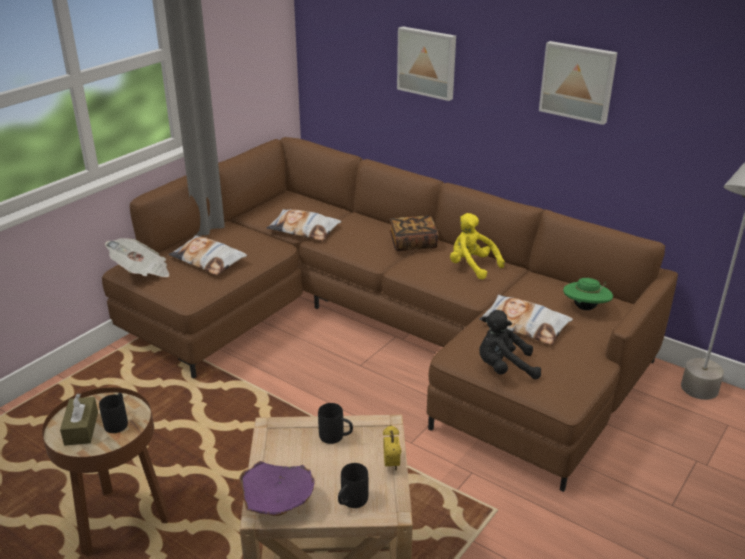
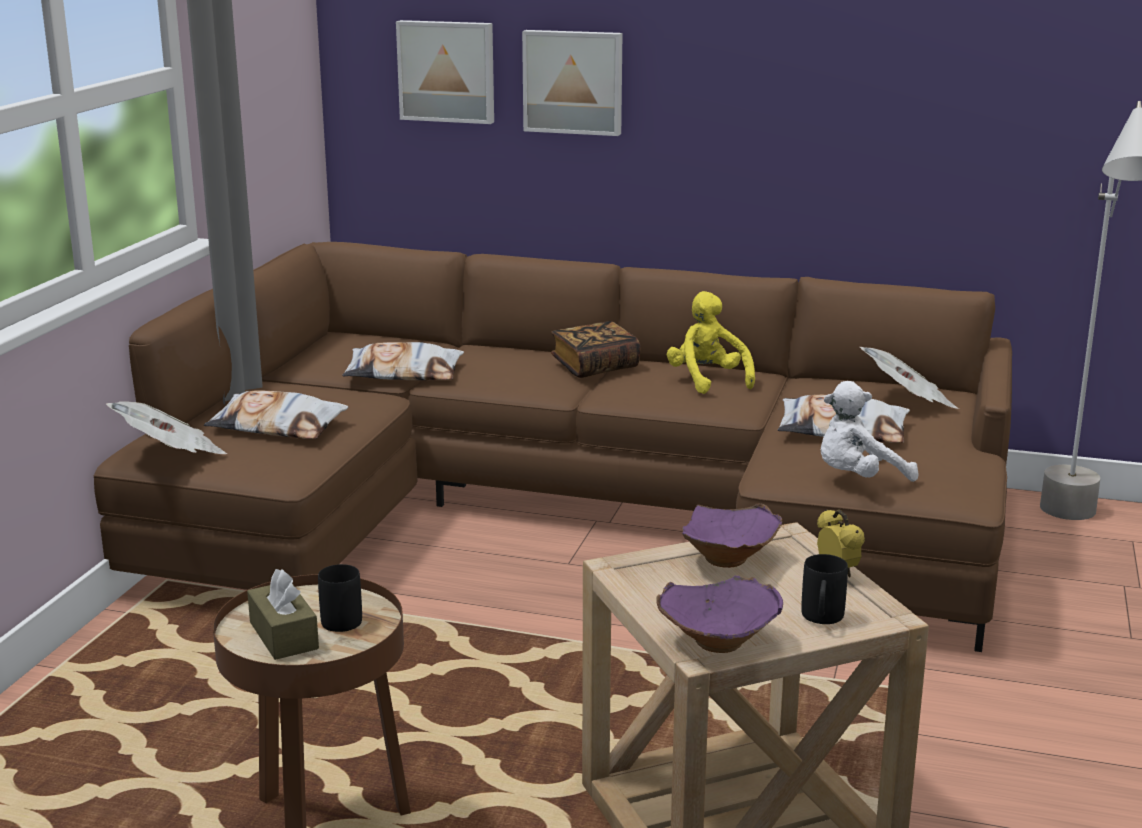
camera: 20 degrees left, 10 degrees down
(336, 437) = (729, 560): black mug -> purple bowl
(472, 266) = (707, 380): yellow plush toy -> yellow plush toy turned 45 degrees clockwise
(504, 368) = (858, 479): black plush toy -> white plush toy
(578, 81) = (828, 76): picture -> picture (447, 71)
(585, 308) = (907, 402): green hat -> newspaper

